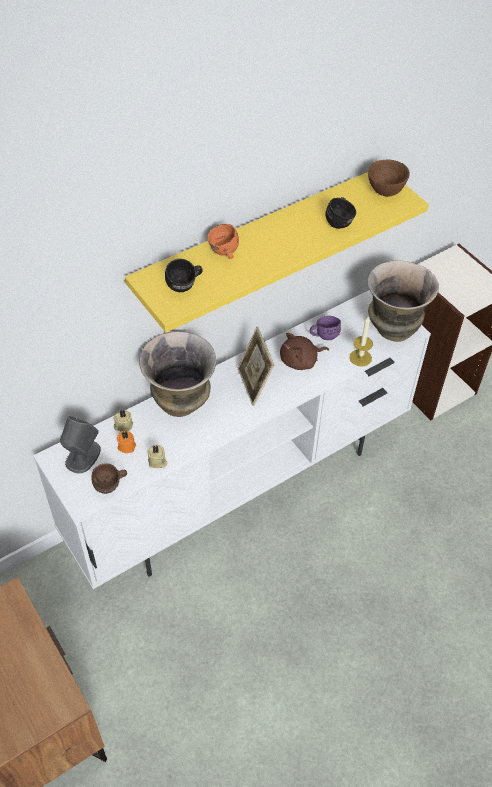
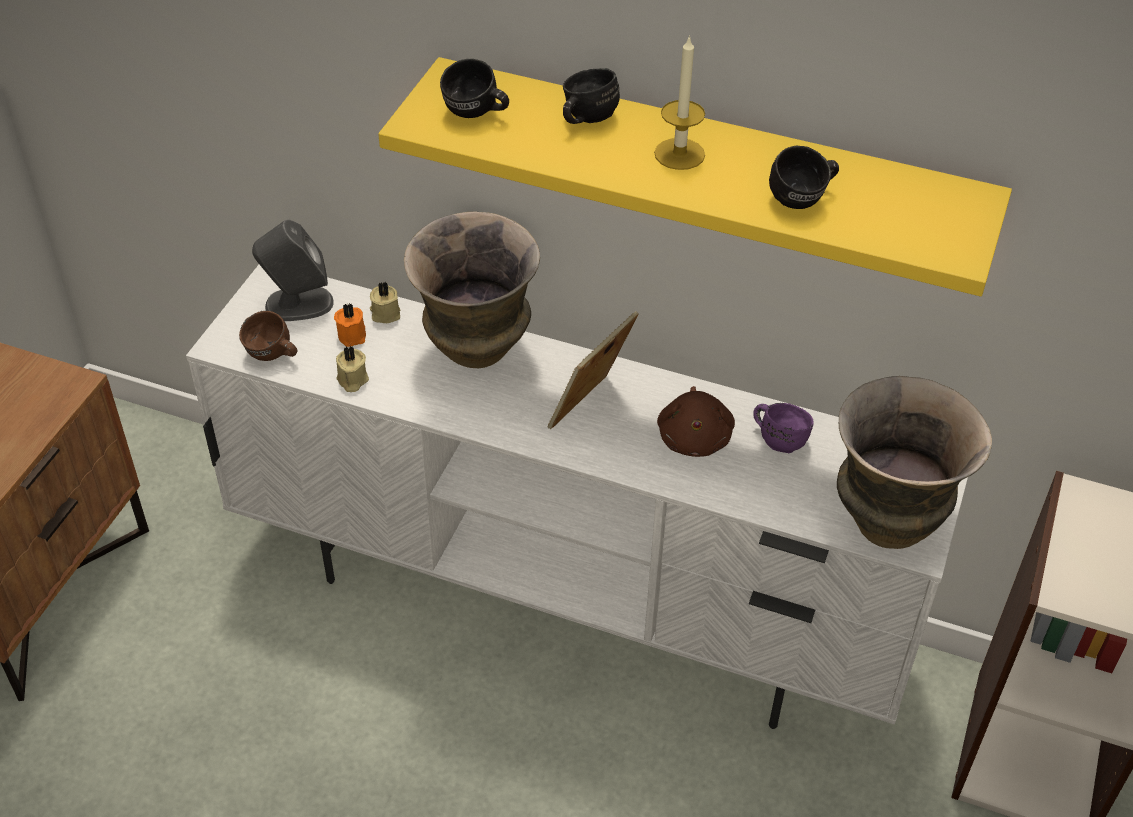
camera: 55 degrees right, 5 degrees down
(223, 254) = (584, 119): orange mug -> black mug
(300, 361) = (694, 438): brown plush toy -> brown plush toy turned 120 degrees counterclockwise
(360, 358) = (779, 508): candle -> candle (679, 154)
(386, 192) = (946, 219): brown bowl -> none

